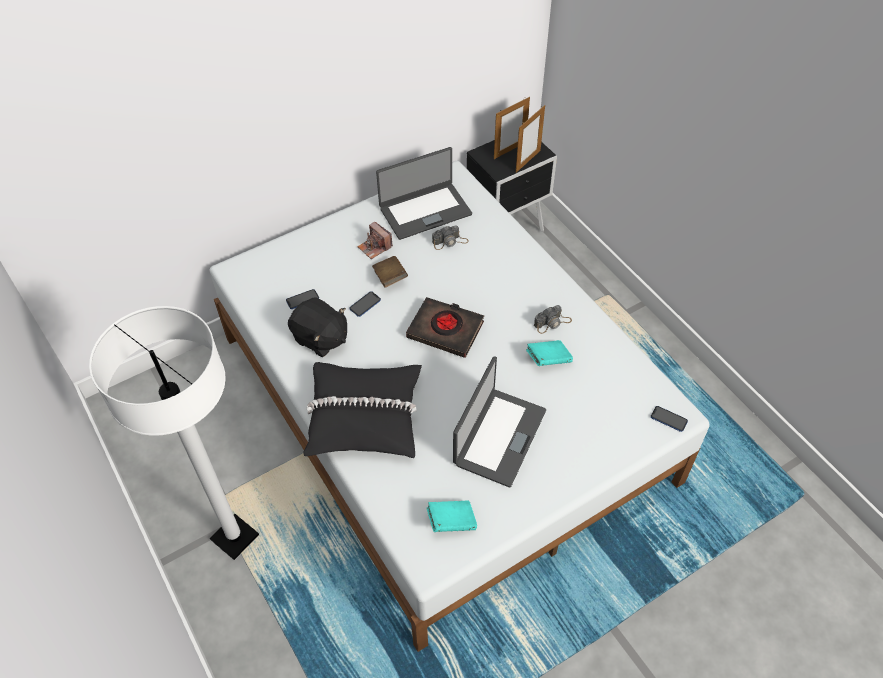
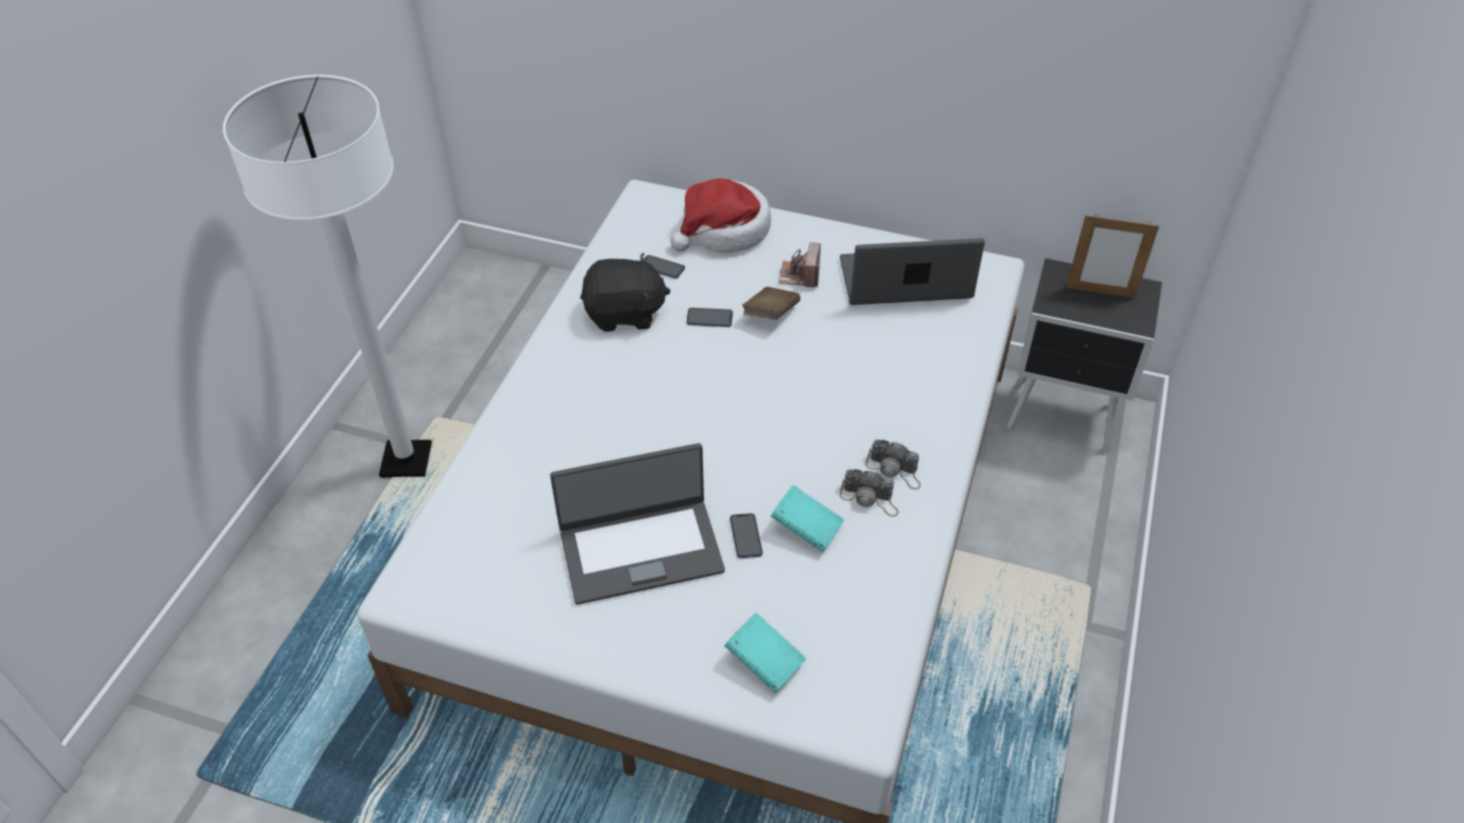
camera: 50 degrees right, 5 degrees down
(303, 254) = (724, 230): none -> hat
(320, 338) = (624, 314): black plush toy -> black plush toy turned 90 degrees counterclockwise
(364, 416) = (555, 413): black pillow -> none
(425, 210) = (905, 281): laptop -> laptop turned 150 degrees clockwise
(445, 330) = (747, 407): black book -> none
(450, 242) = (885, 330): camera -> camera (894, 470)
(451, 522) = (480, 577): turquoise book -> turquoise book (764, 662)
(528, 161) = (1105, 319): picture frame -> none
(668, 419) = (843, 717): phone -> phone (746, 536)

